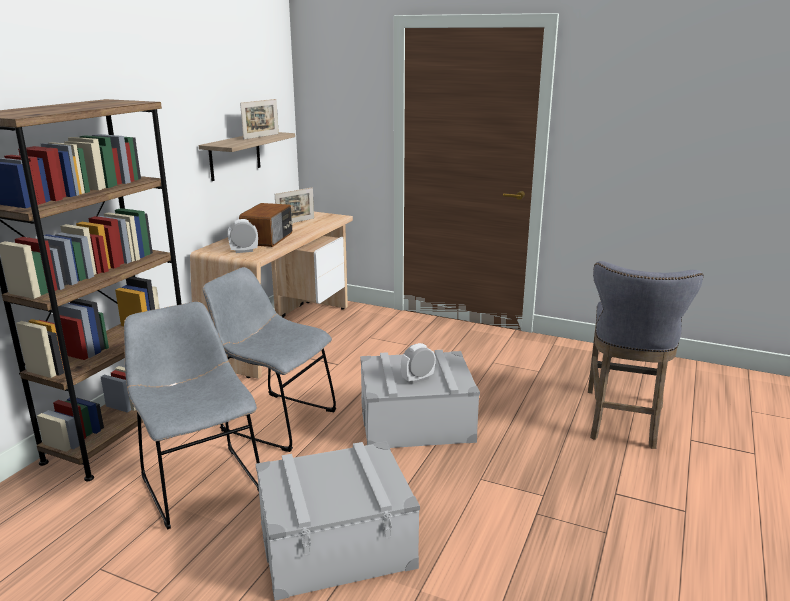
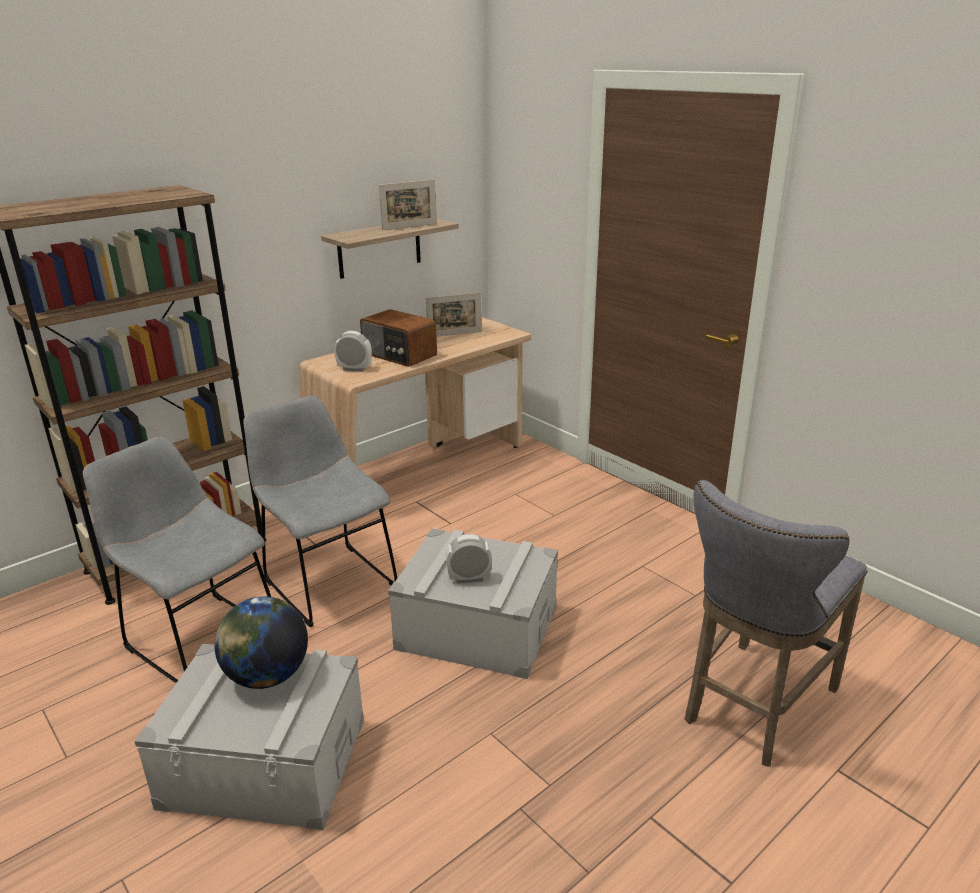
camera: 25 degrees right, 5 degrees up
(200, 482) = (198, 637): grey chair -> grey chair turned 45 degrees counterclockwise
(268, 238) = (399, 355): radio -> radio turned 90 degrees clockwise
(331, 469) = (267, 676): none -> globe

